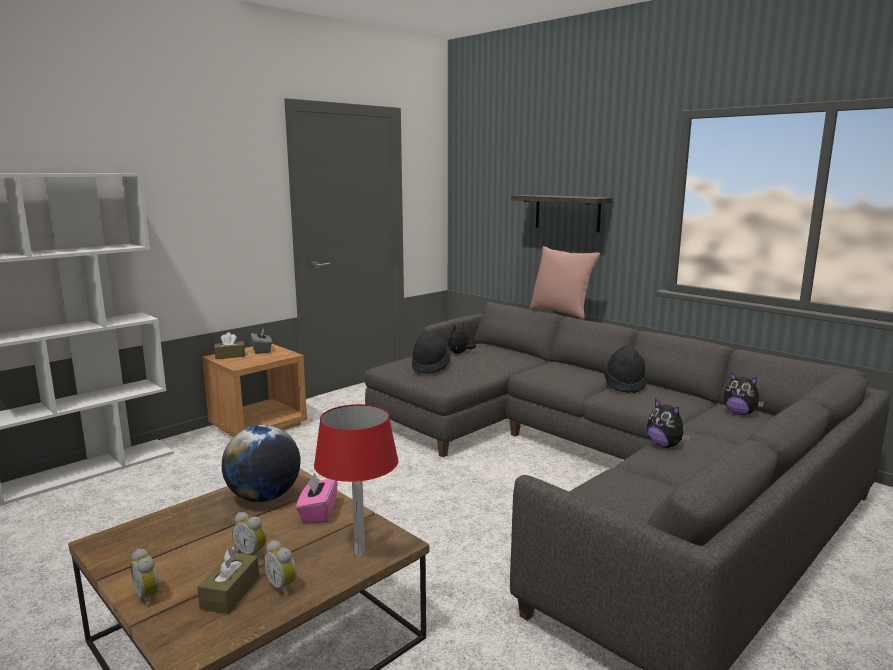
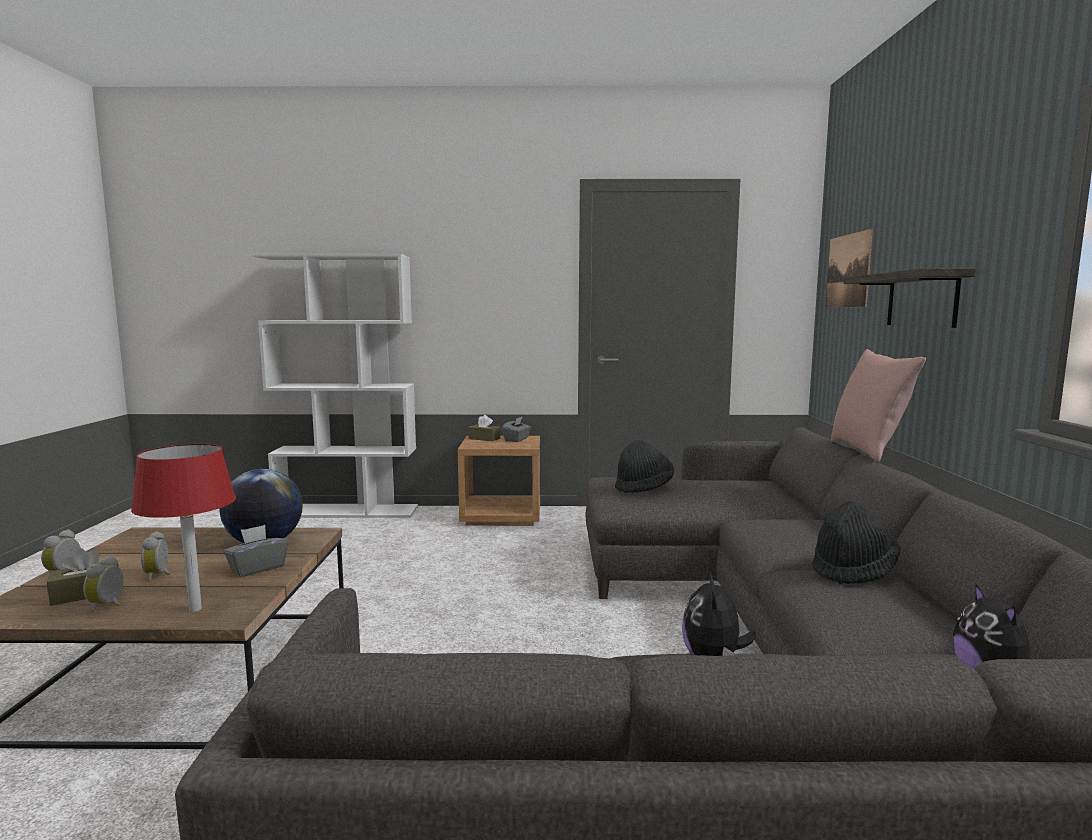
camera: 45 degrees right, 5 degrees down
(318, 513) = (257, 568): pink tissue box -> grey tissue box
(459, 353) = (711, 483): plush toy -> none
(487, 186) = (848, 271): none -> picture

